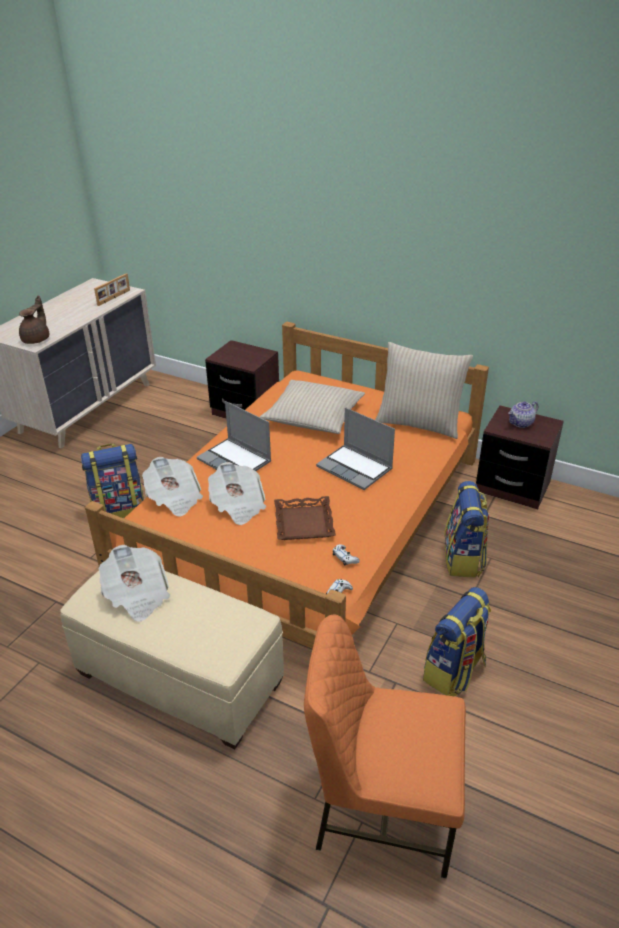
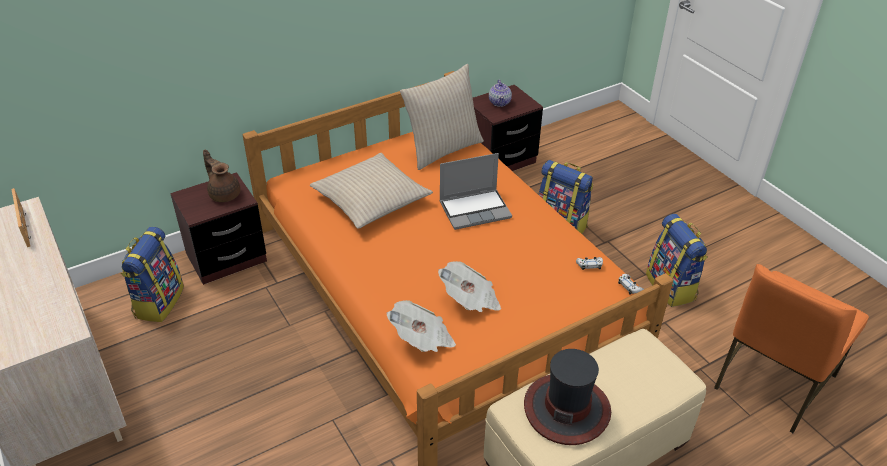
camera: 60 degrees left, 5 degrees up
(37, 339) = (54, 325): brown teapot -> brown teapot (224, 194)
(119, 508) = (300, 420): backpack -> backpack (158, 301)
(137, 596) = (566, 408): newspaper -> hat
(235, 461) = (397, 276): laptop -> none
(304, 523) = (528, 269): brown tray -> none

